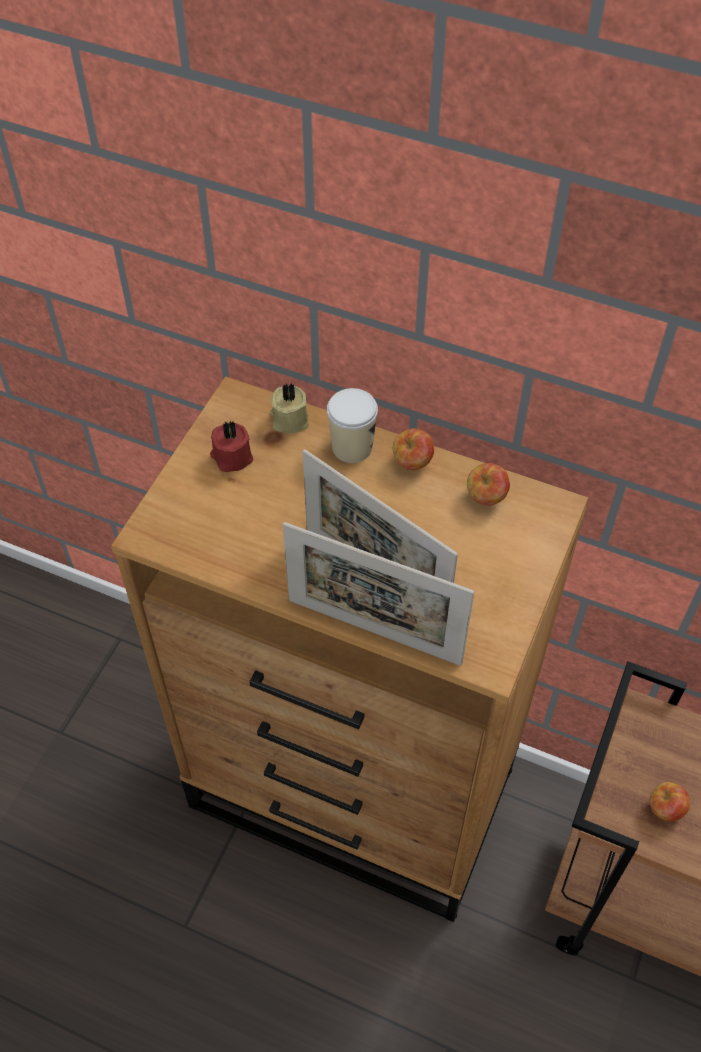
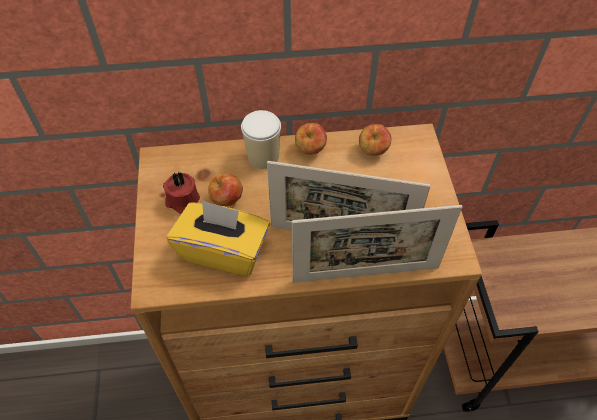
camera: 30 degrees left, 0 degrees up
(239, 532) = (224, 251): none -> yellow tissue box
(289, 419) = (206, 157): beige candle -> none
(665, 809) = (528, 299): apple -> apple (227, 200)

